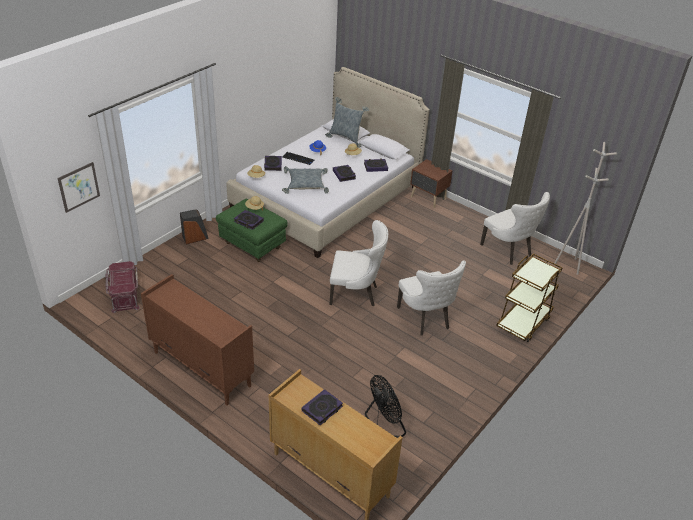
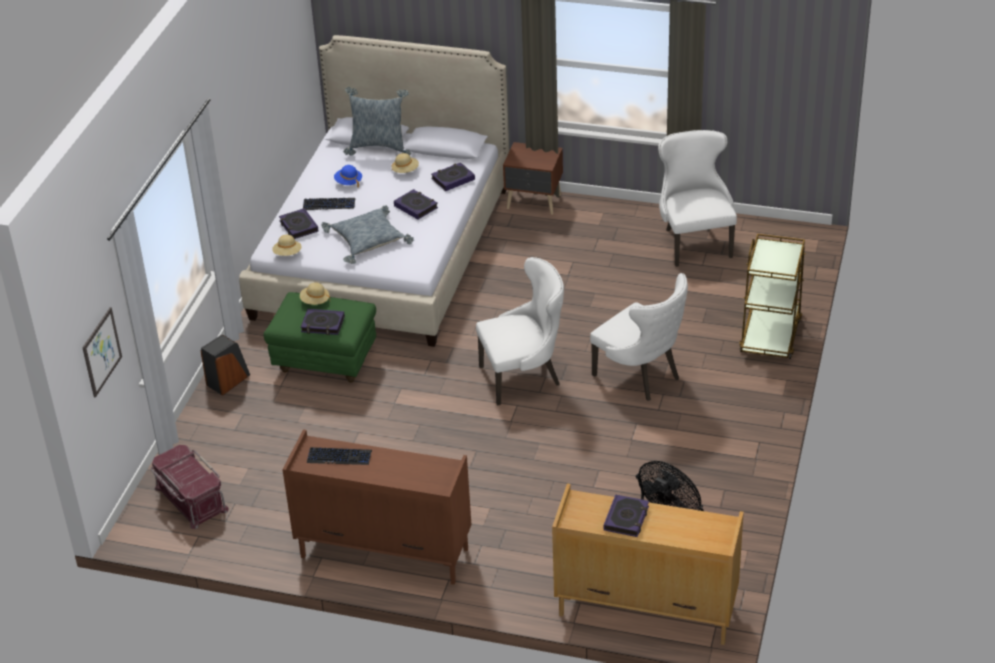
camera: 20 degrees left, 0 degrees up
(180, 298) = (339, 457): none -> keyboard
(508, 250) = (694, 242): white chair -> white chair turned 135 degrees counterclockwise
(569, 265) = (787, 235): grey clothes rack -> none

